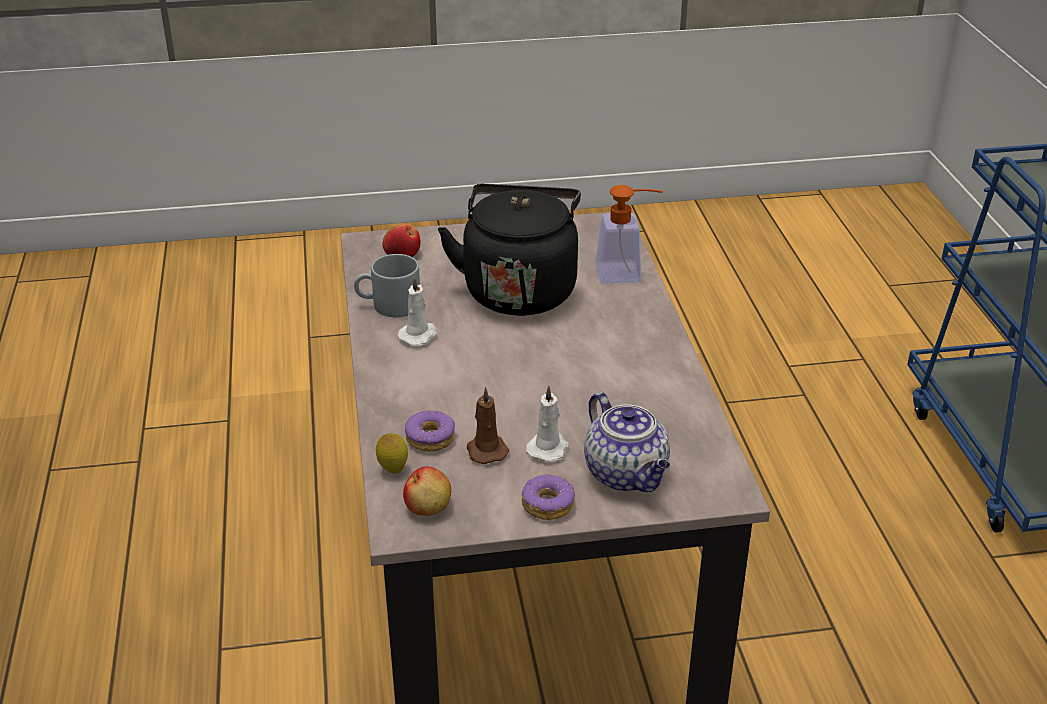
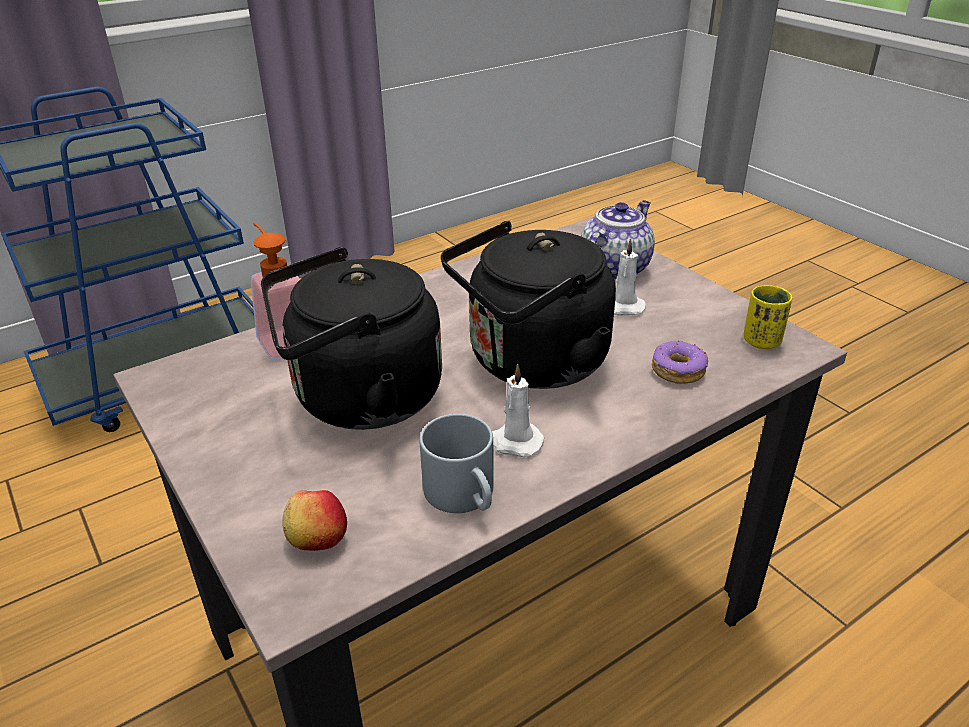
camera: 115 degrees left, 0 degrees up
(393, 469) = (743, 376): lemon -> none
(428, 507) = (761, 341): apple -> yellow cup
(486, 450) = (658, 336): brown candle -> none
(501, 370) = (531, 364): none -> black kettle
(547, 504) = (687, 291): donut -> none

